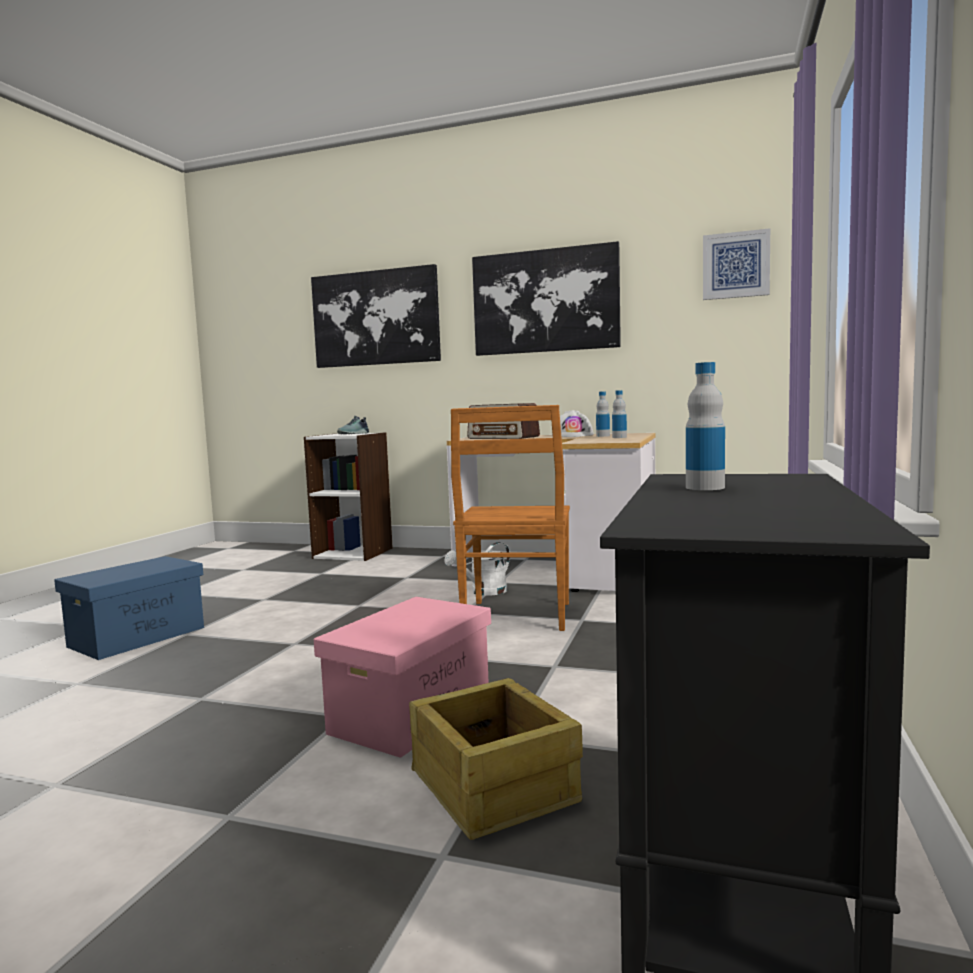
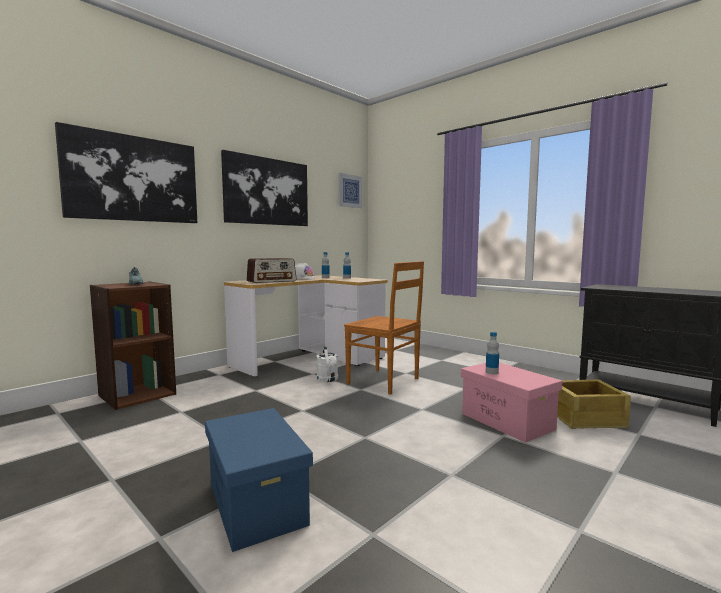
camera: 65 degrees left, 0 degrees up
(353, 553) = (137, 394): white bookcase -> brown bookcase
(705, 487) = (632, 288): bottle -> bottle (491, 372)

